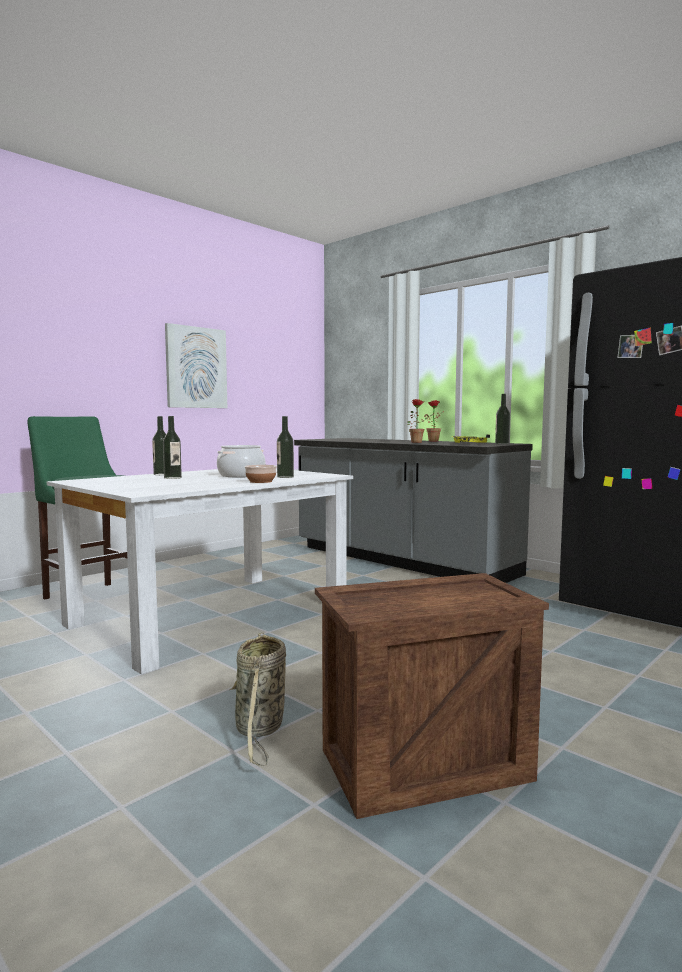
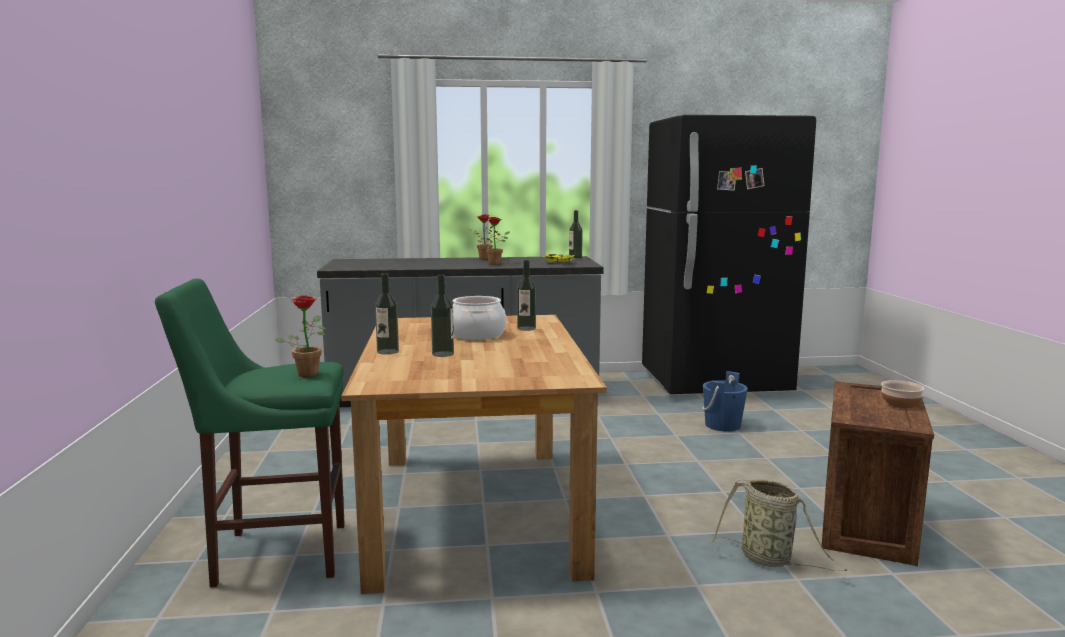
camera: 50 degrees left, 5 degrees up
(98, 476) = (308, 373): none -> potted plant
(196, 367) = (198, 177): picture -> none
(211, 614) = (472, 508): white dining table -> brown dining table
(260, 481) = (551, 339): bowl -> bowl (900, 404)
(552, 640) = (722, 425): none -> blue bucket

